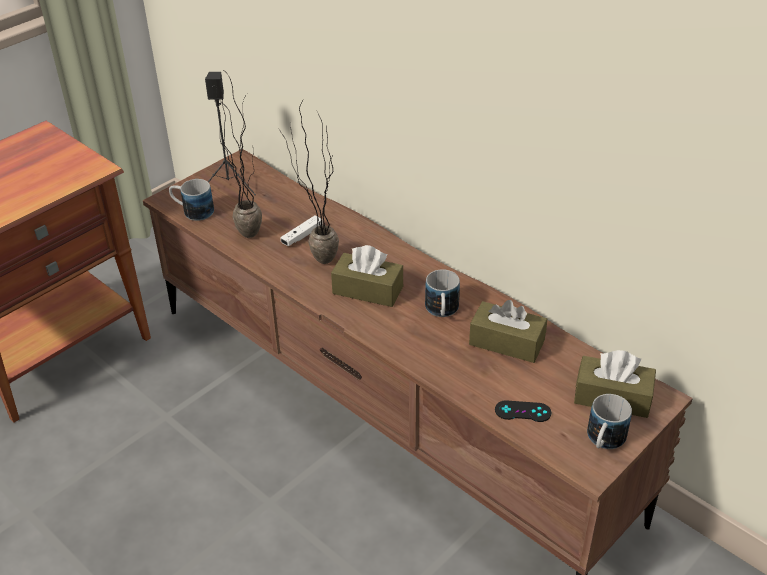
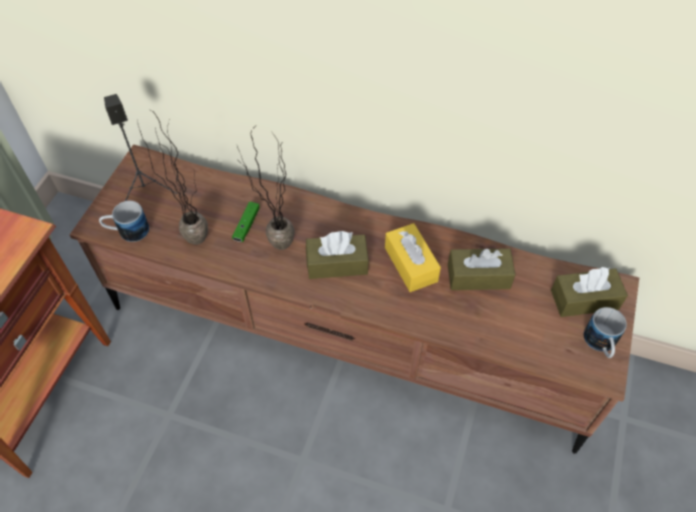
camera: 25 degrees left, 15 degrees up
(302, 236) = (246, 225): white game controller -> green game controller
(442, 312) = (411, 264): mug -> yellow tissue box
(523, 411) = (527, 340): black game controller -> none

